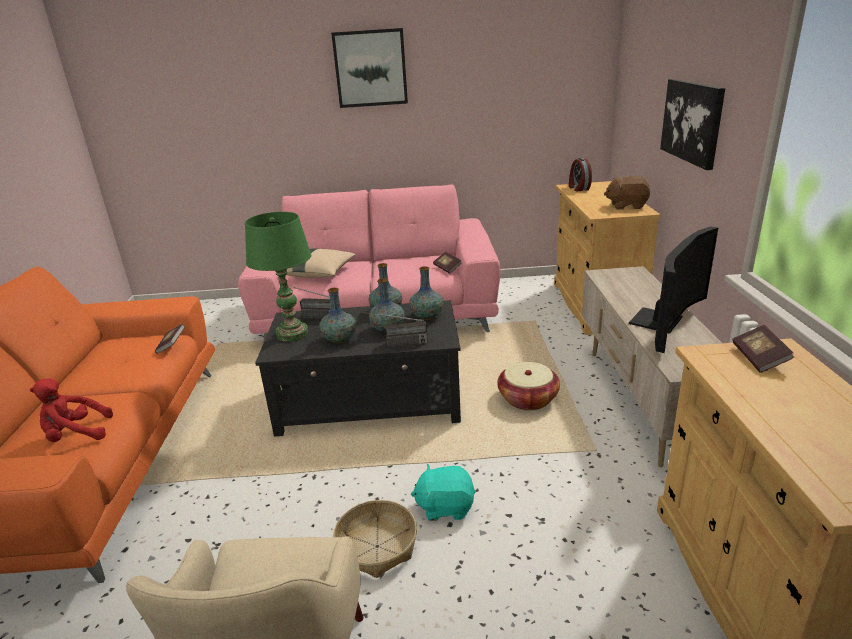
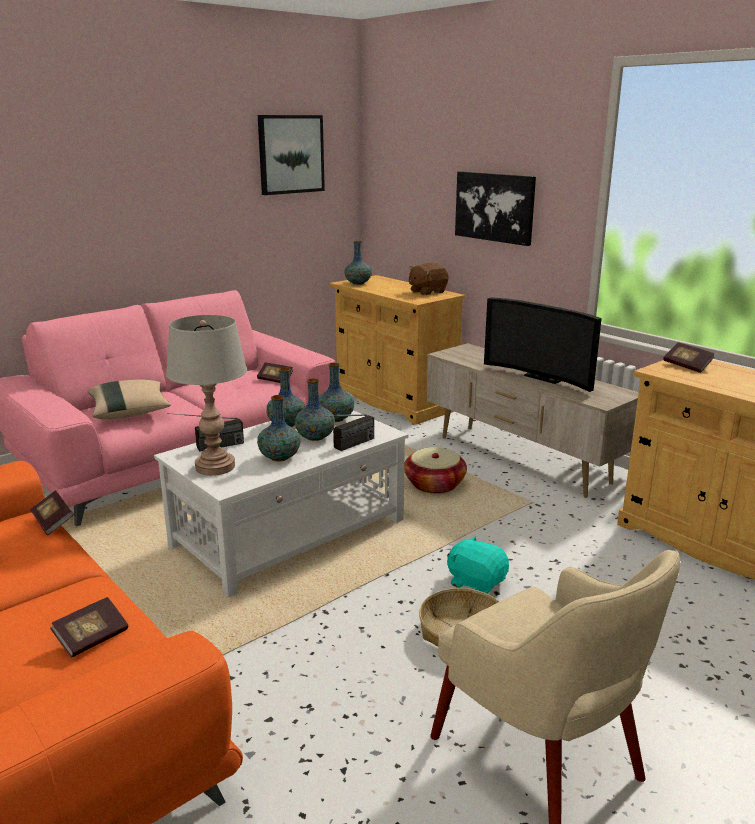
camera: 40 degrees left, 5 degrees down
(76, 435) = (92, 638): red plush toy -> book
(292, 334) = (215, 467): green table lamp -> grey table lamp
(370, 68) = (124, 157): picture -> picture (290, 154)
(370, 401) = (290, 533): black coffee table -> white coffee table
(445, 506) = (476, 583): turquoise plush toy -> turquoise plush toy turned 75 degrees clockwise
(578, 188) = (358, 283): alarm clock -> vase
(663, 322) = (544, 377): television -> television turned 135 degrees clockwise

